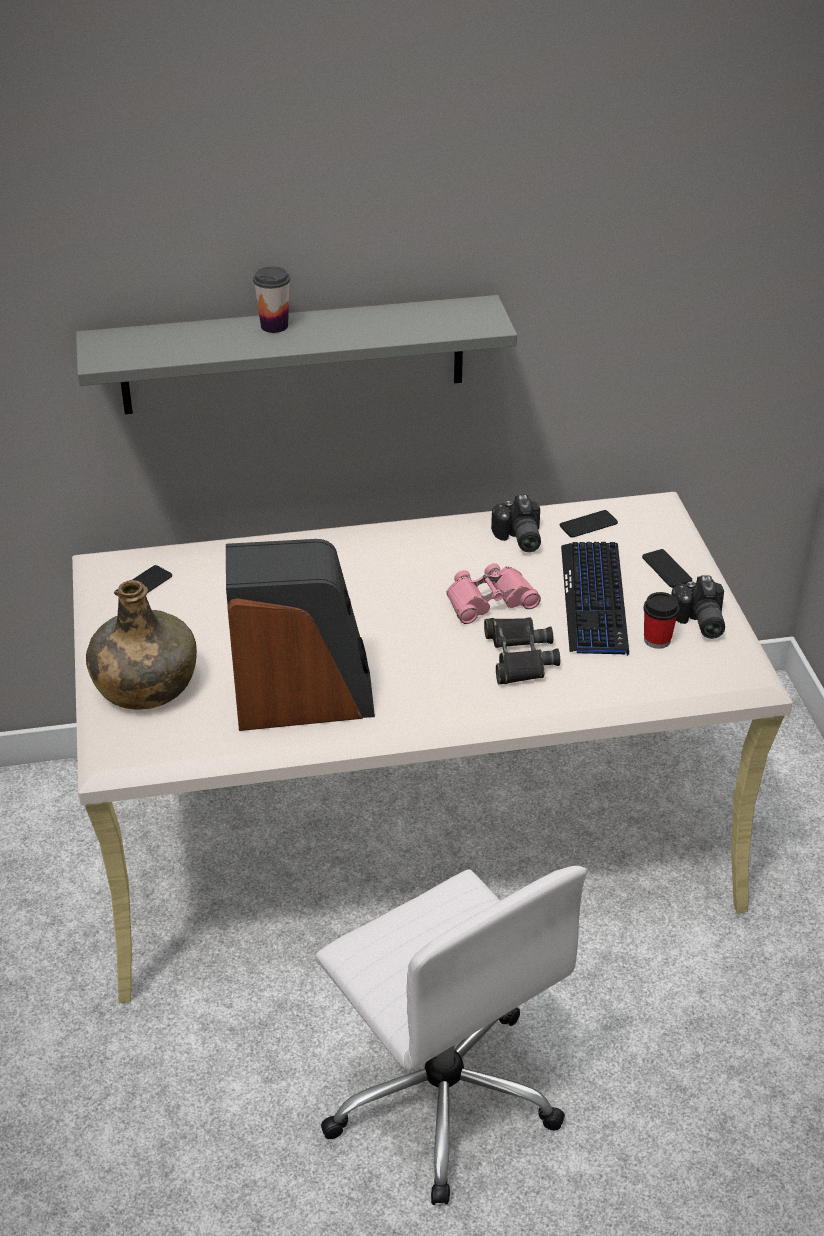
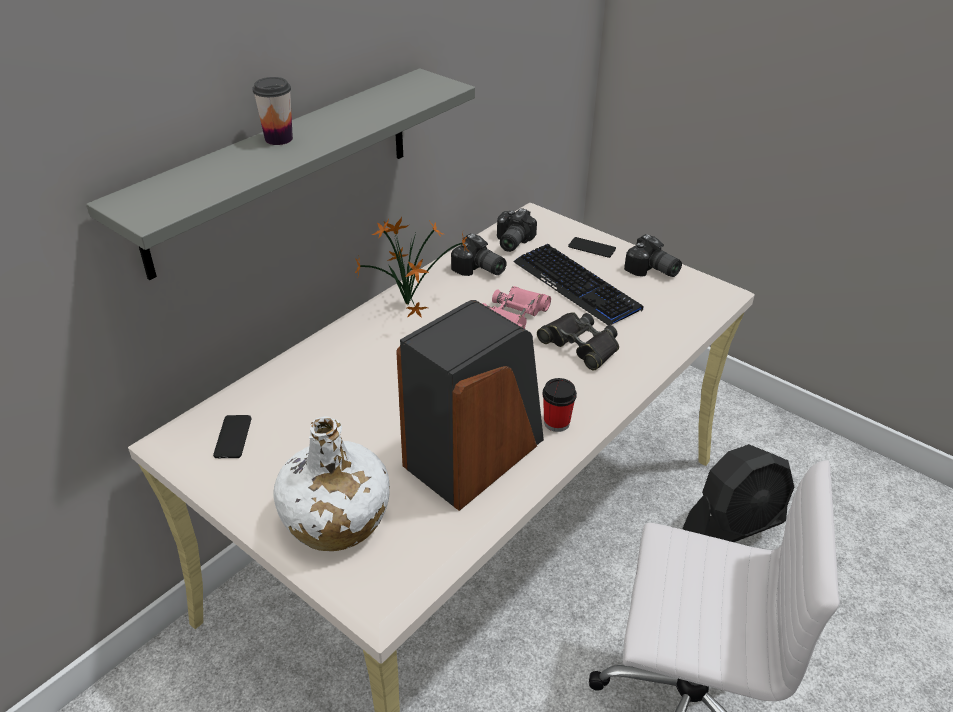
camera: 40 degrees left, 0 degrees up
(144, 685) = (335, 519): green bottle -> white bottle
(409, 541) = (407, 304): none -> potted plant
(588, 524) = (510, 242): phone -> camera
(657, 640) = (644, 293): cup -> cup (556, 423)
(694, 988) = (734, 526): none -> black fan

